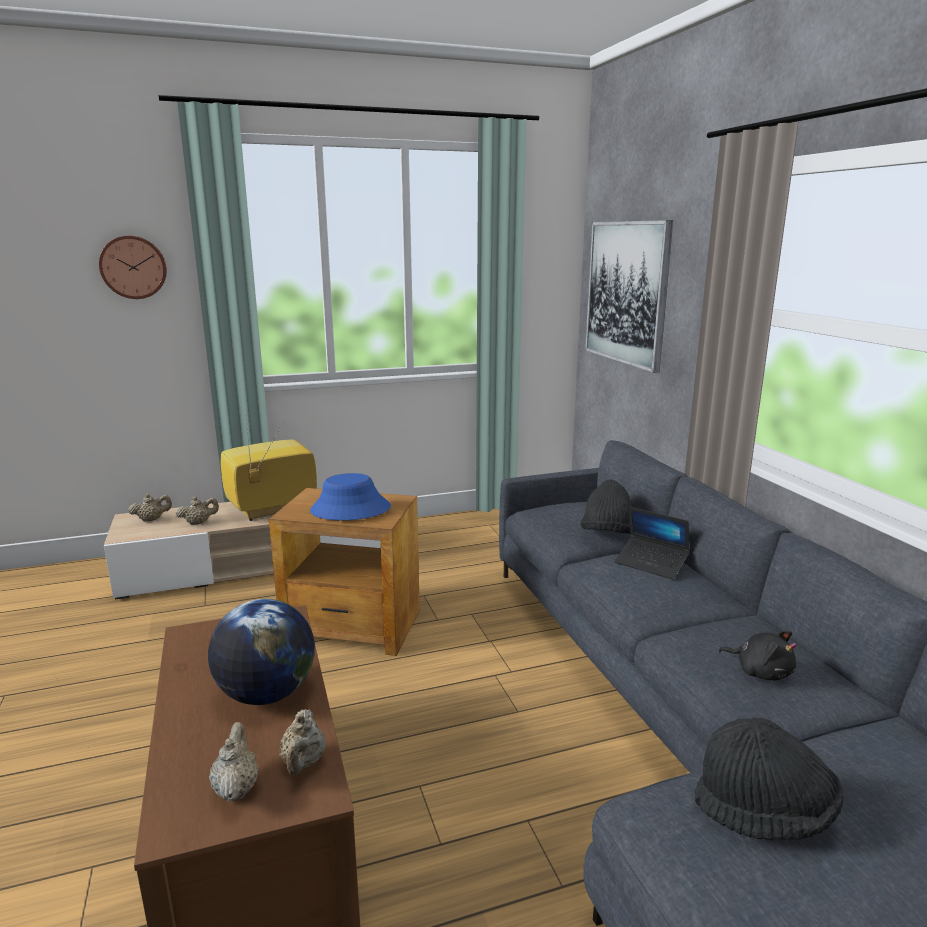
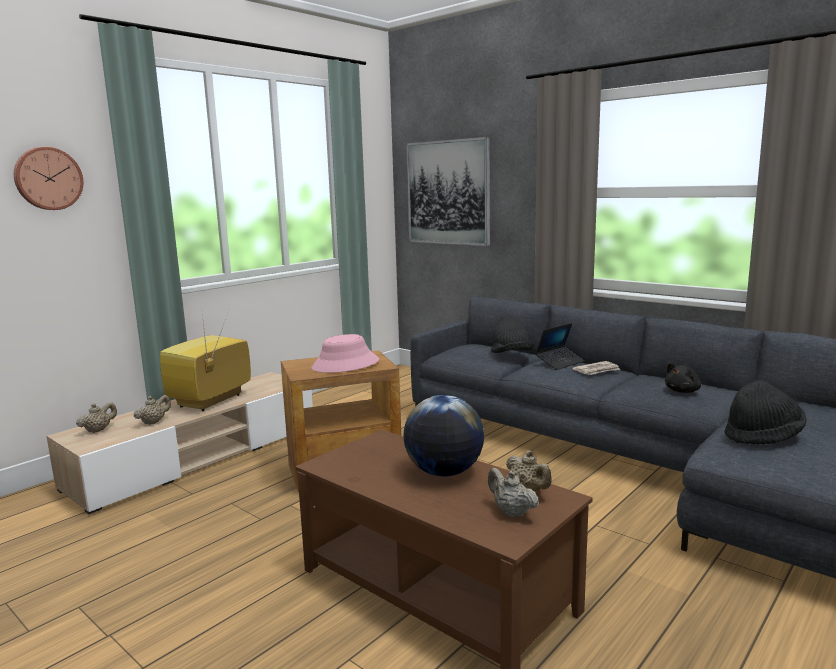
camera: 30 degrees left, 5 degrees down
(350, 509) = (345, 365): blue hat -> pink hat
(651, 564) = (559, 362): laptop -> laptop turned 45 degrees counterclockwise
(683, 592) = (597, 370): none -> newspaper
(760, 671) = (683, 391): black plush toy -> black plush toy turned 135 degrees clockwise

